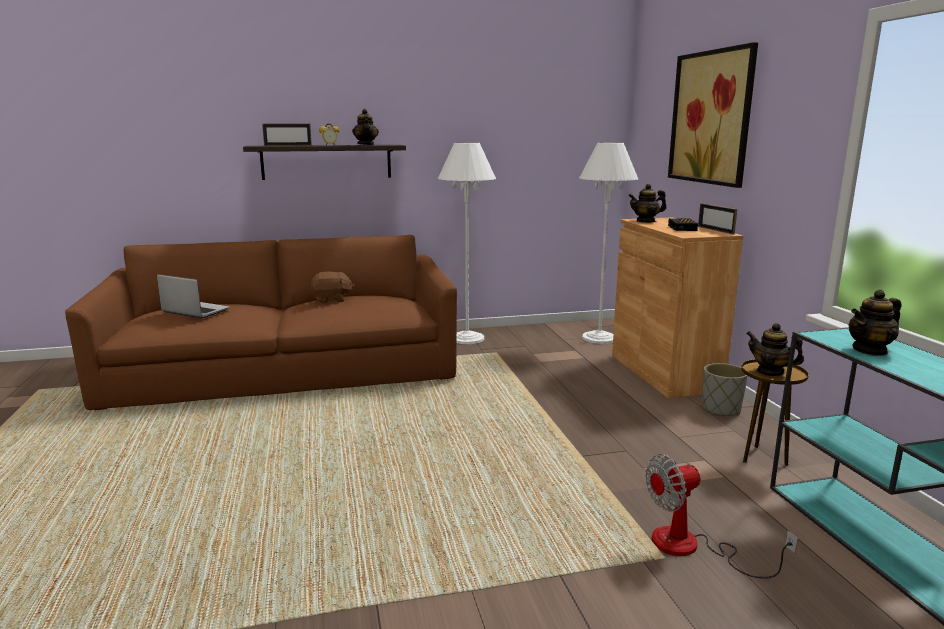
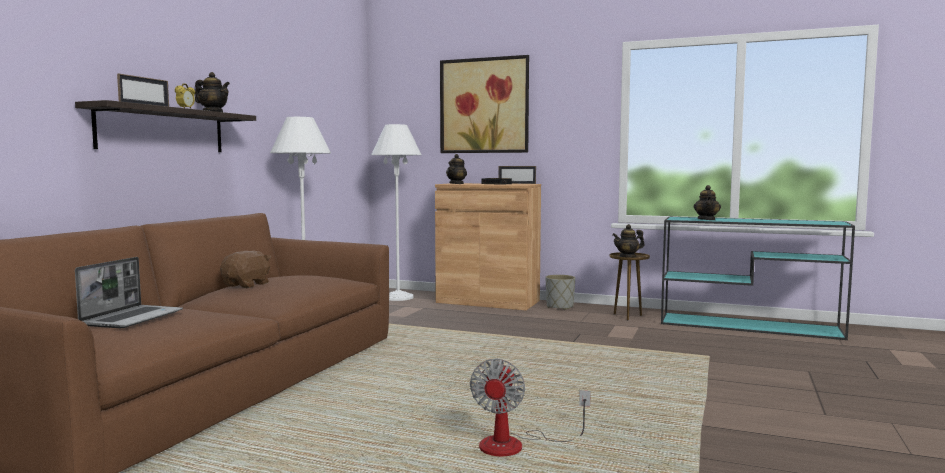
camera: 55 degrees left, 10 degrees down
(194, 311) = (132, 318): laptop -> laptop turned 135 degrees clockwise
(692, 548) = (704, 350): fan -> fan (516, 445)

